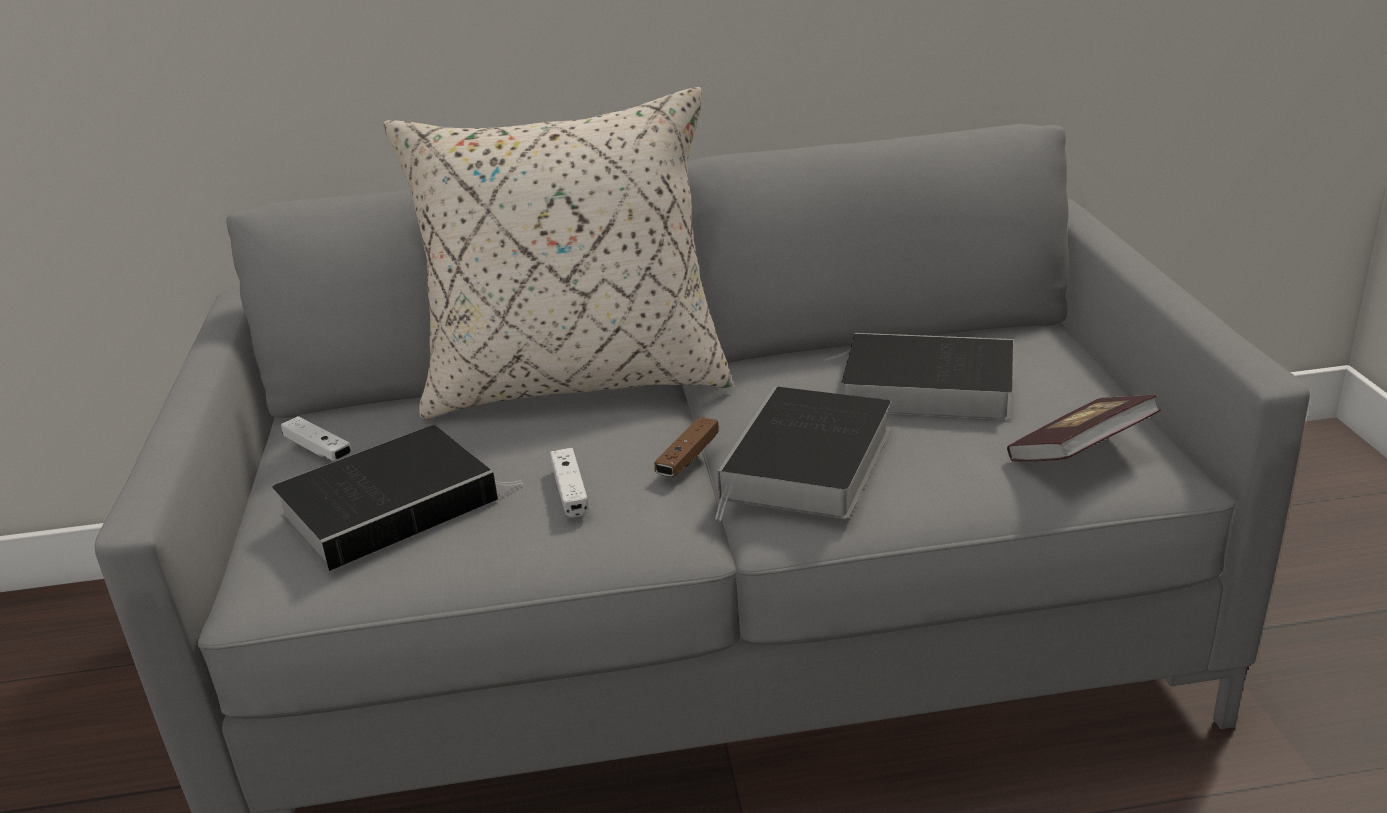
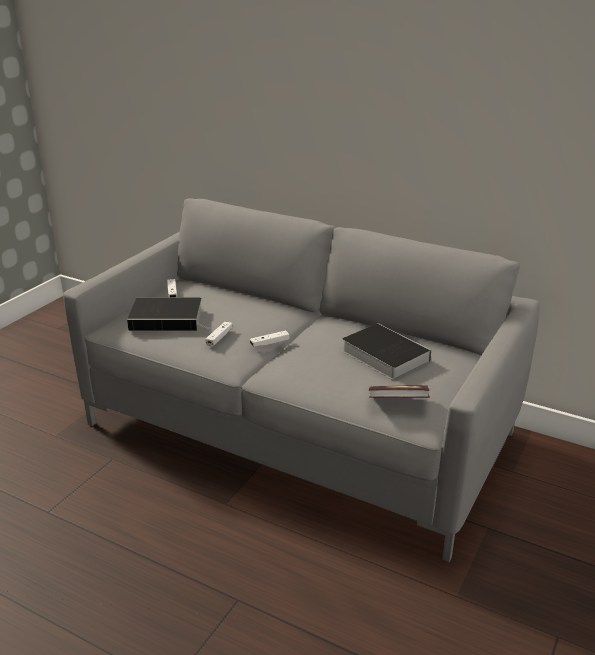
camera: 35 degrees right, 0 degrees up
(576, 381) = (274, 302): beige pillow -> none
(688, 458) = (270, 343): brown game controller -> white game controller
(808, 466) = (300, 363): book -> none

